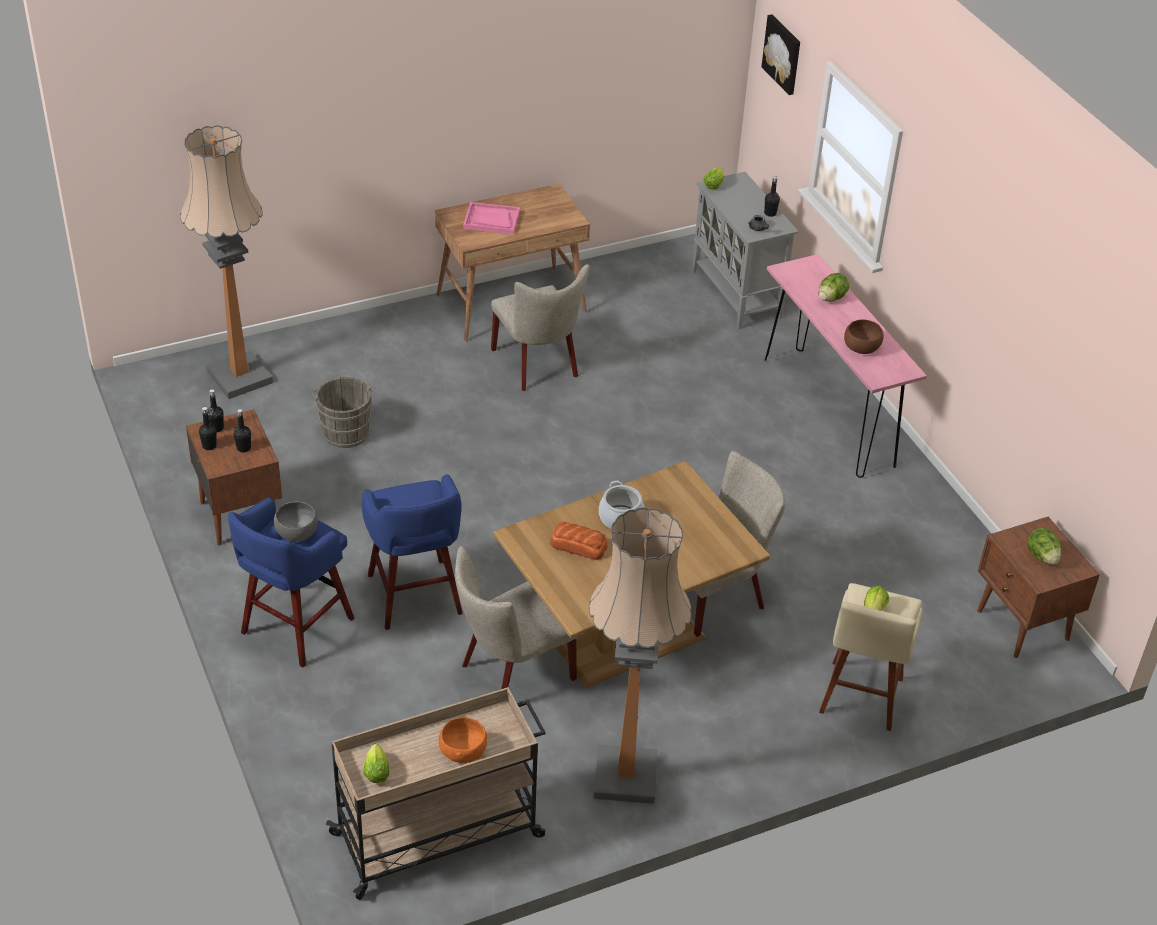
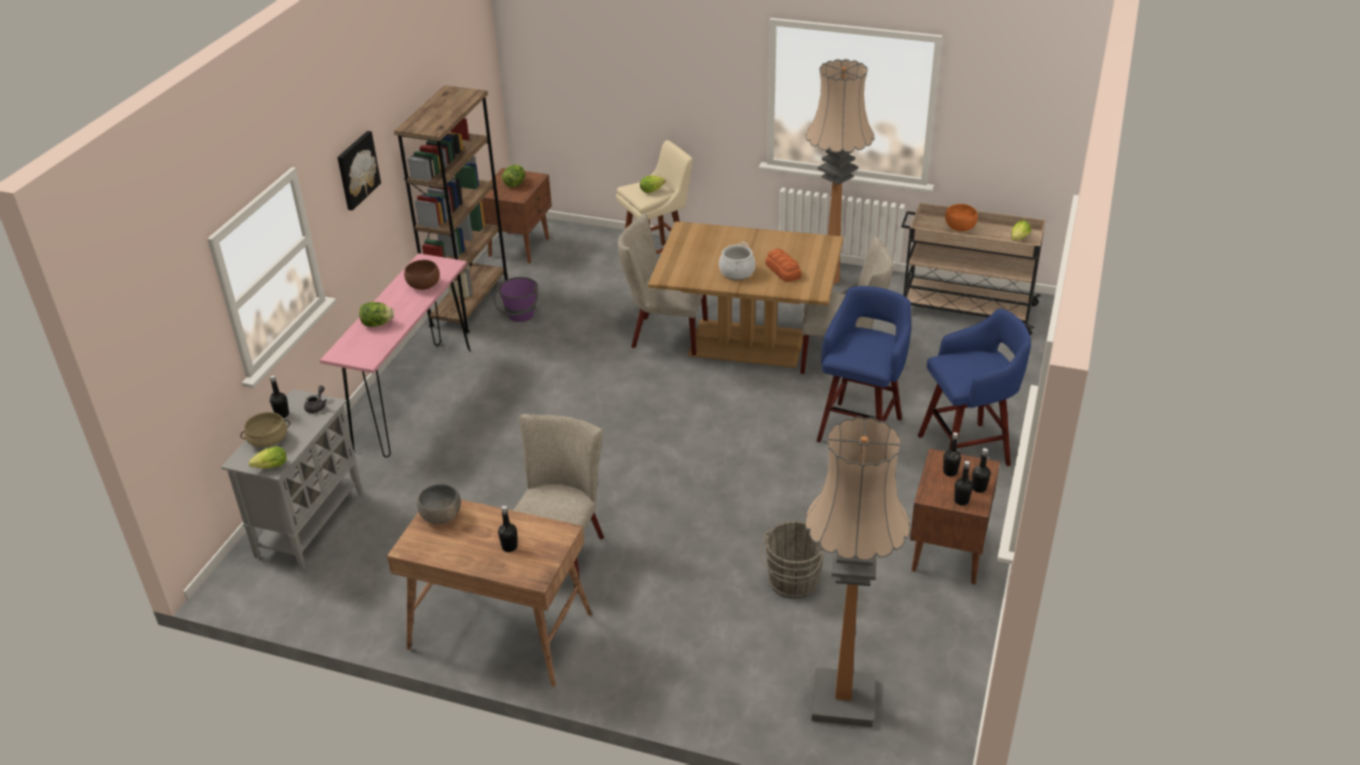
camera: 135 degrees left, 5 degrees down
(296, 533) = (967, 366): grey bowl -> grey bowl (441, 516)
(491, 220) = (509, 547): pink tray -> black bottle
(747, 196) = (268, 440): none -> beige cooking pot
(783, 54) = (161, 327): picture -> picture (357, 170)
(875, 537) = (519, 318): none -> purple bucket
(945, 525) = (470, 303): none -> brown bookcase

